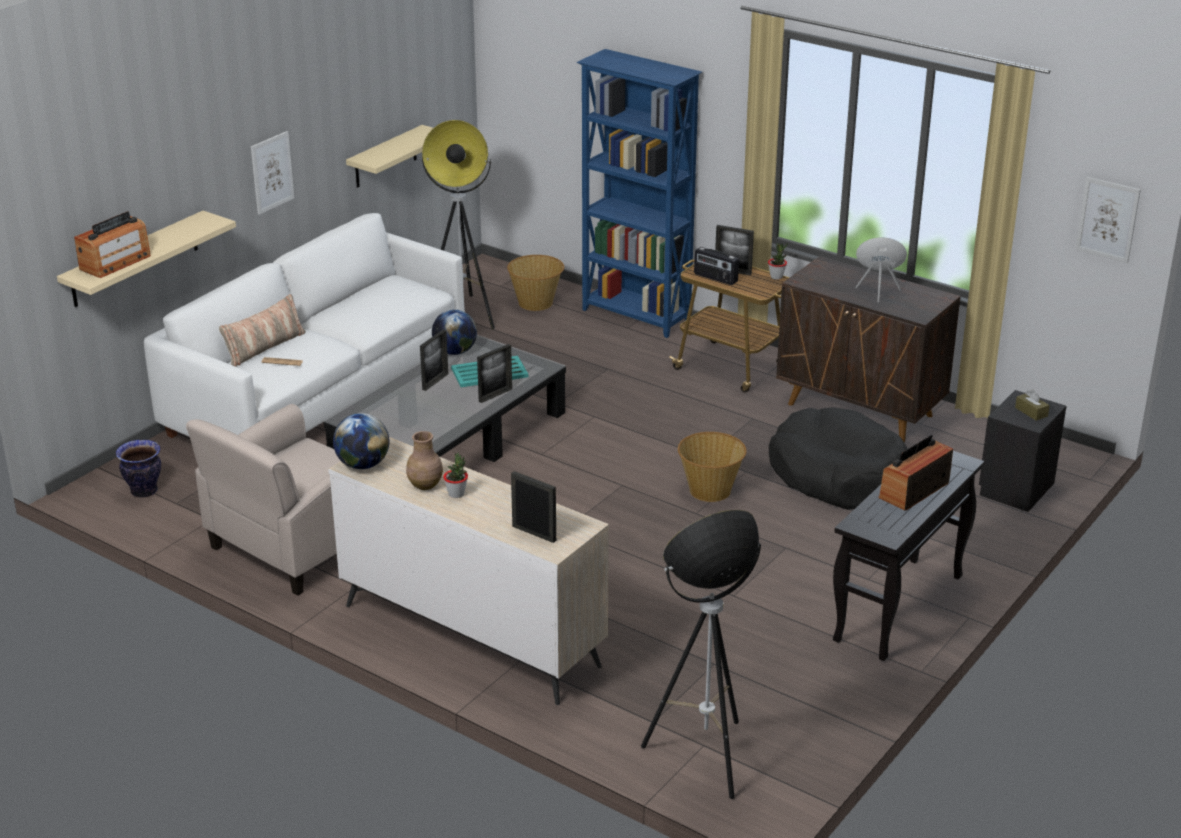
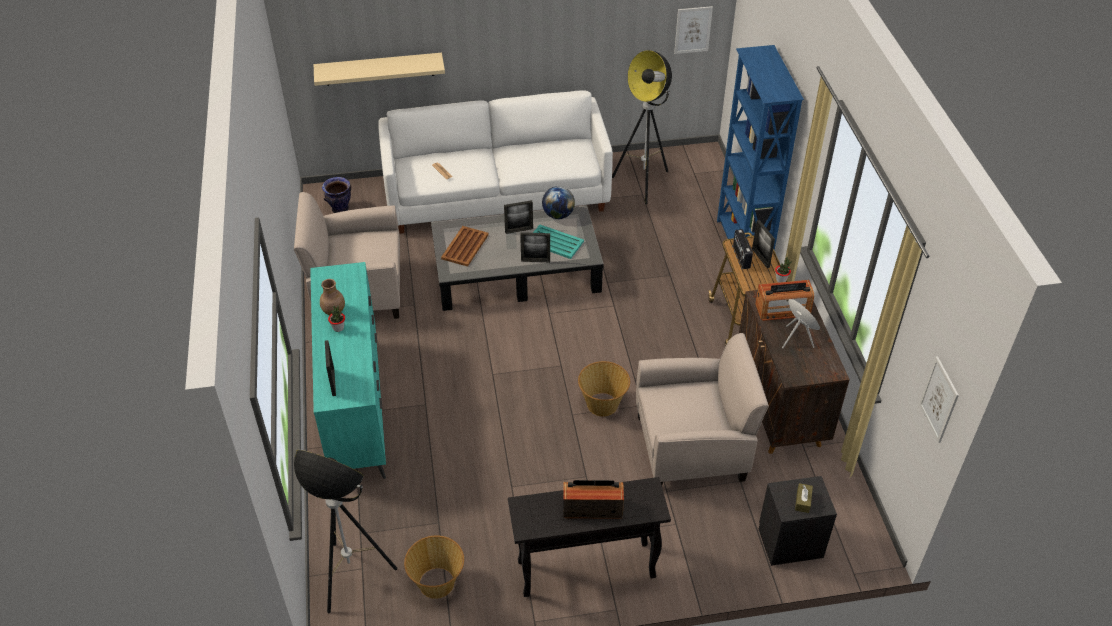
camera: 45 degrees right, 15 degrees up
(115, 262) = (349, 69): radio -> radio (782, 309)
(264, 348) = (448, 155): pillow -> none
(272, 172) = (508, 42): picture -> picture (693, 30)
(363, 465) = (327, 276): globe -> none
(385, 157) = (624, 55): beige shelf -> none
(400, 421) = (464, 247): none -> brown tray
(470, 634) = (356, 408): beige dresser -> turquoise dresser
(536, 303) = (697, 199): basket -> basket (437, 583)
(837, 475) = (692, 447): black dog bed -> beige armchair

